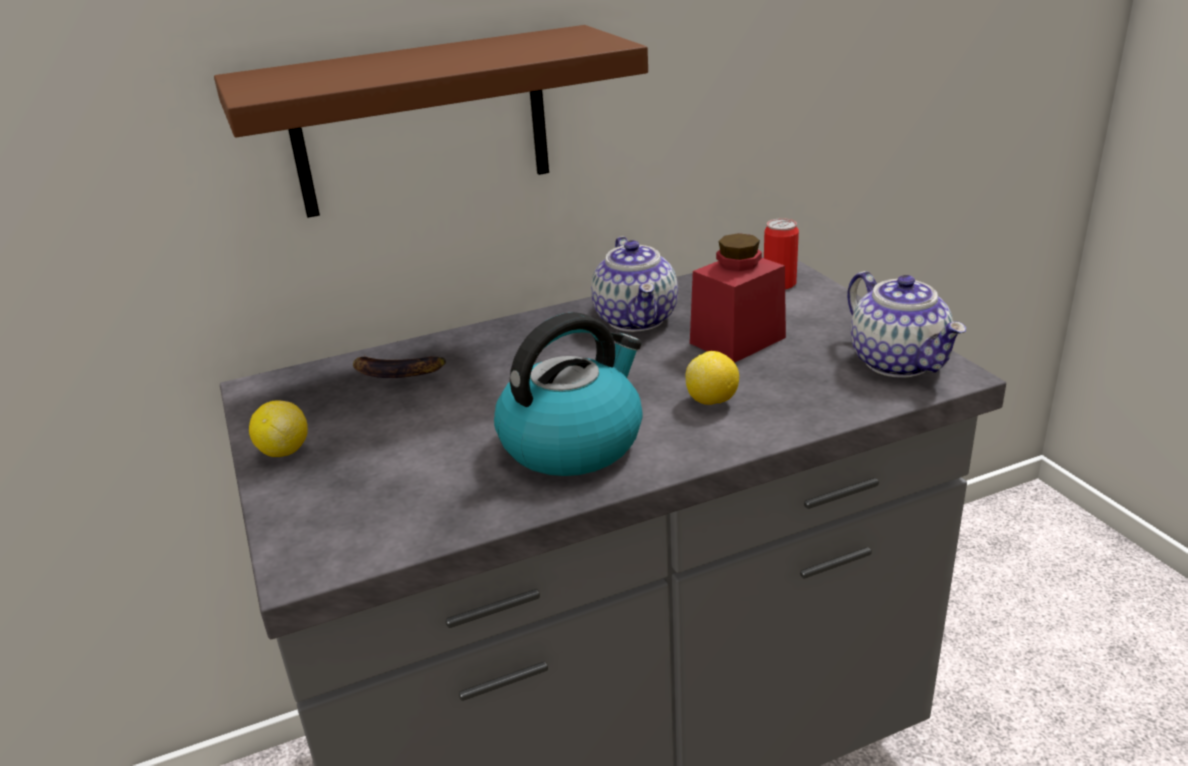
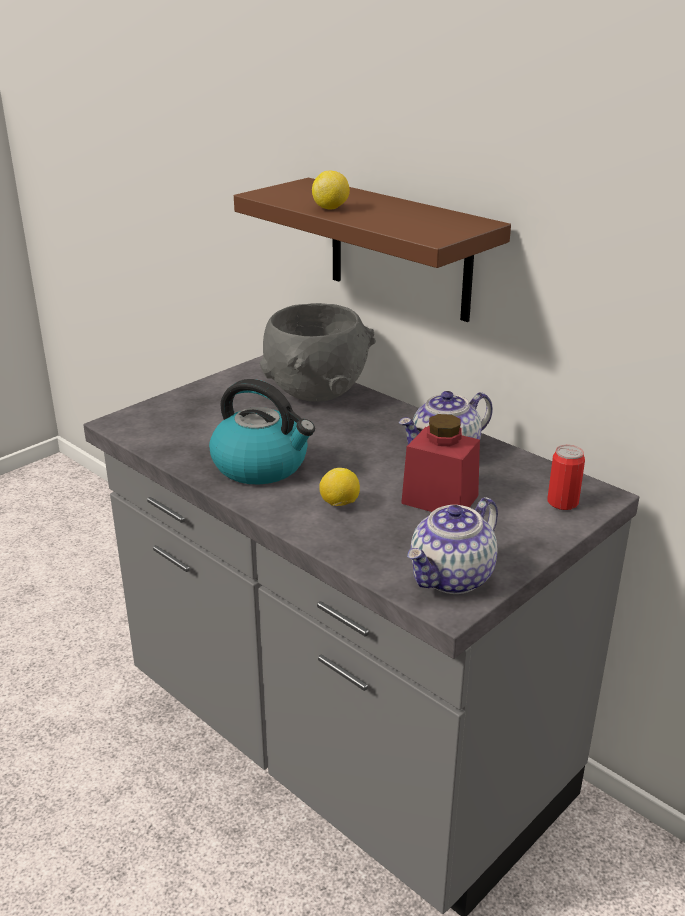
camera: 65 degrees right, 0 degrees up
(284, 451) = (213, 387): lemon -> lemon (331, 208)
(397, 371) = (315, 392): banana -> grey bowl

